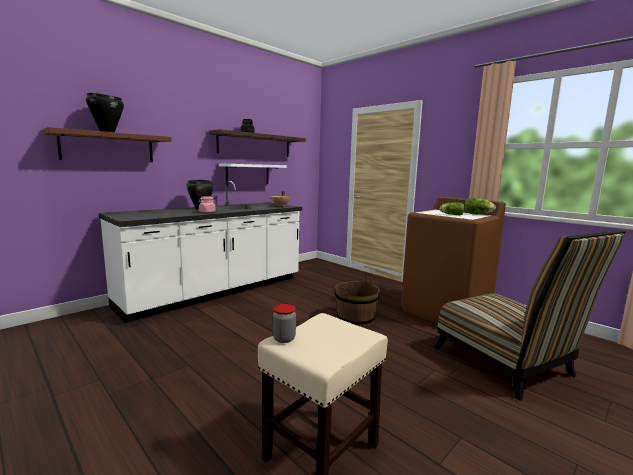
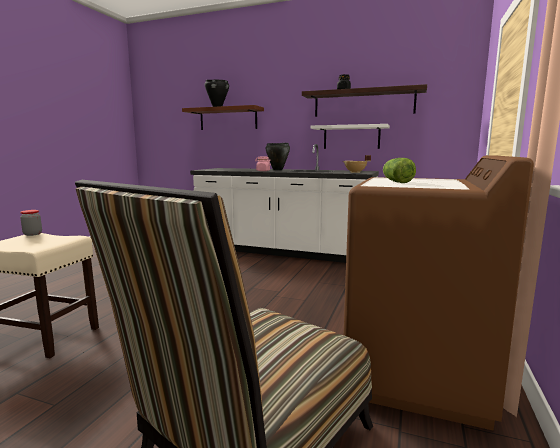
camera: 65 degrees right, 0 degrees up
(355, 320) = (292, 312): brown bucket -> none
(477, 214) = (453, 186): lettuce -> none

